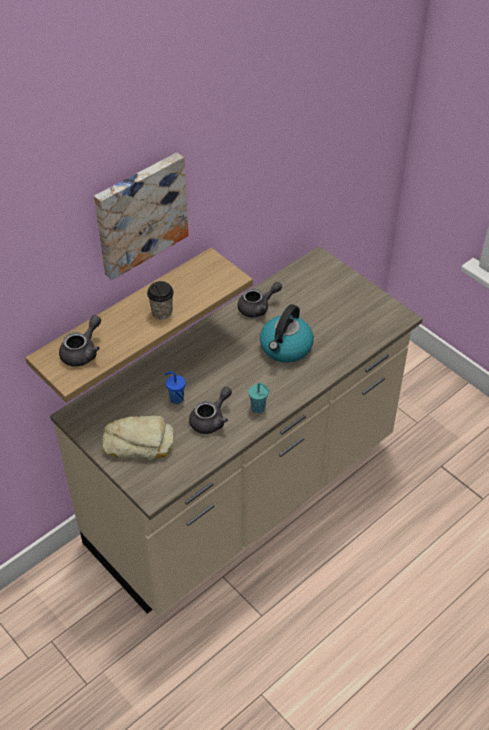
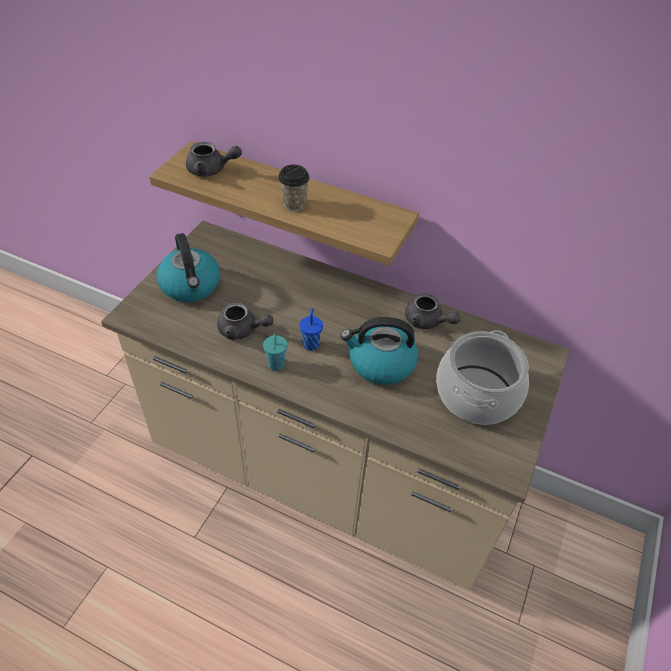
camera: 65 degrees right, 0 degrees up
(139, 213) = (333, 85): picture -> none
(139, 442) = (191, 286): bread -> kettle
(176, 398) = (259, 295): blue cup -> blue cup (311, 344)
(337, 307) = (477, 395): none -> cooking pot

